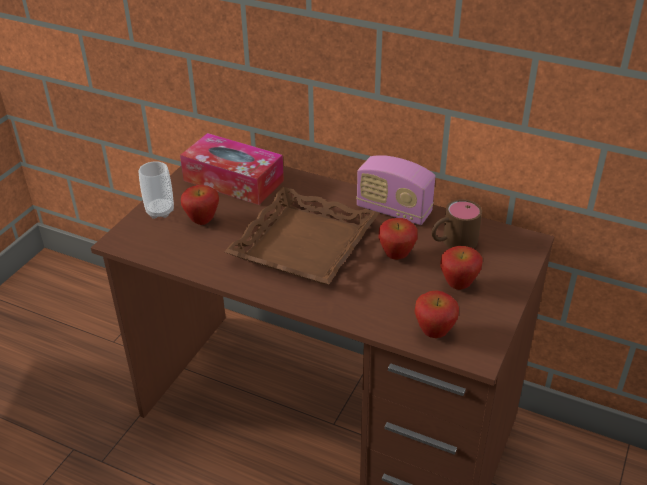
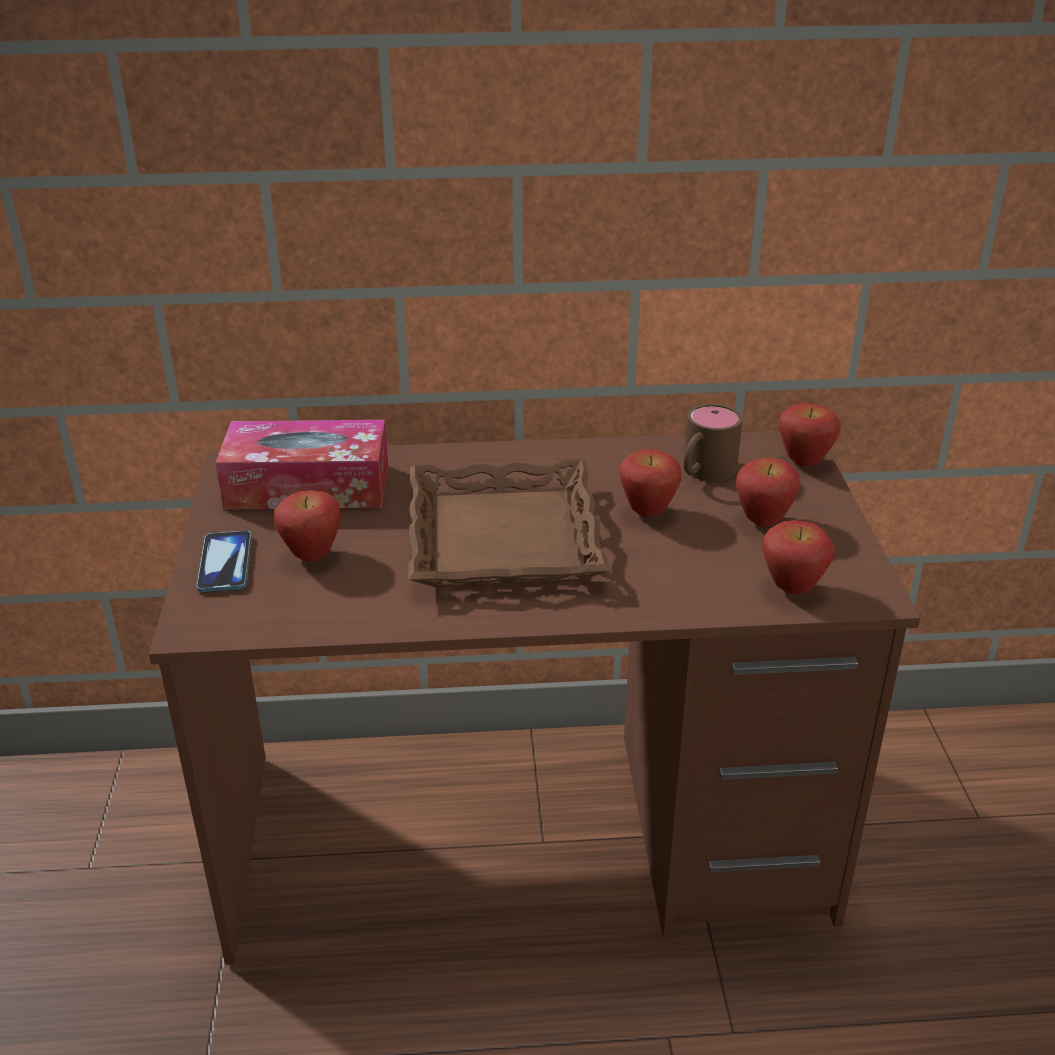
camera: 30 degrees left, 5 degrees down
(160, 211) = (225, 563): cup -> phone
(394, 211) = (587, 458): radio -> none
(523, 256) = (804, 462): none -> apple

